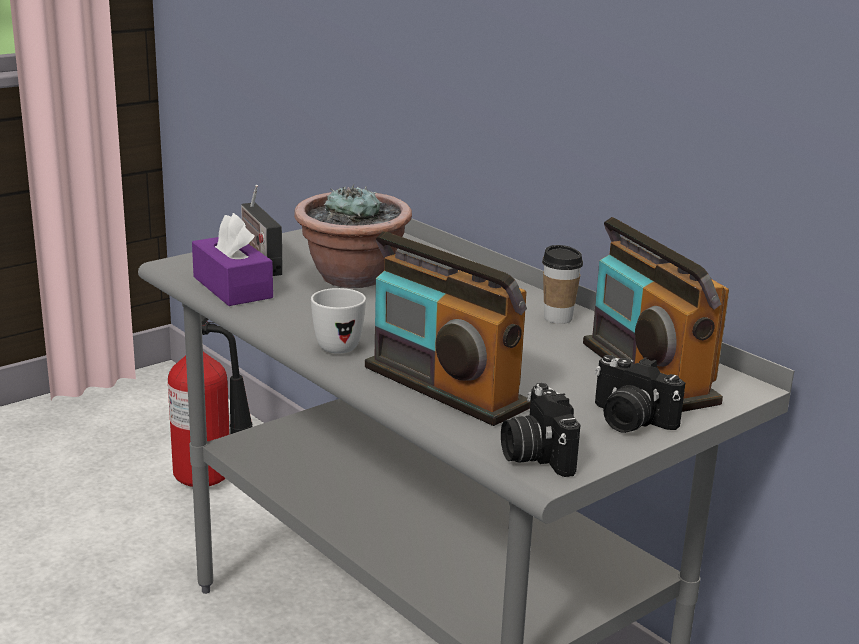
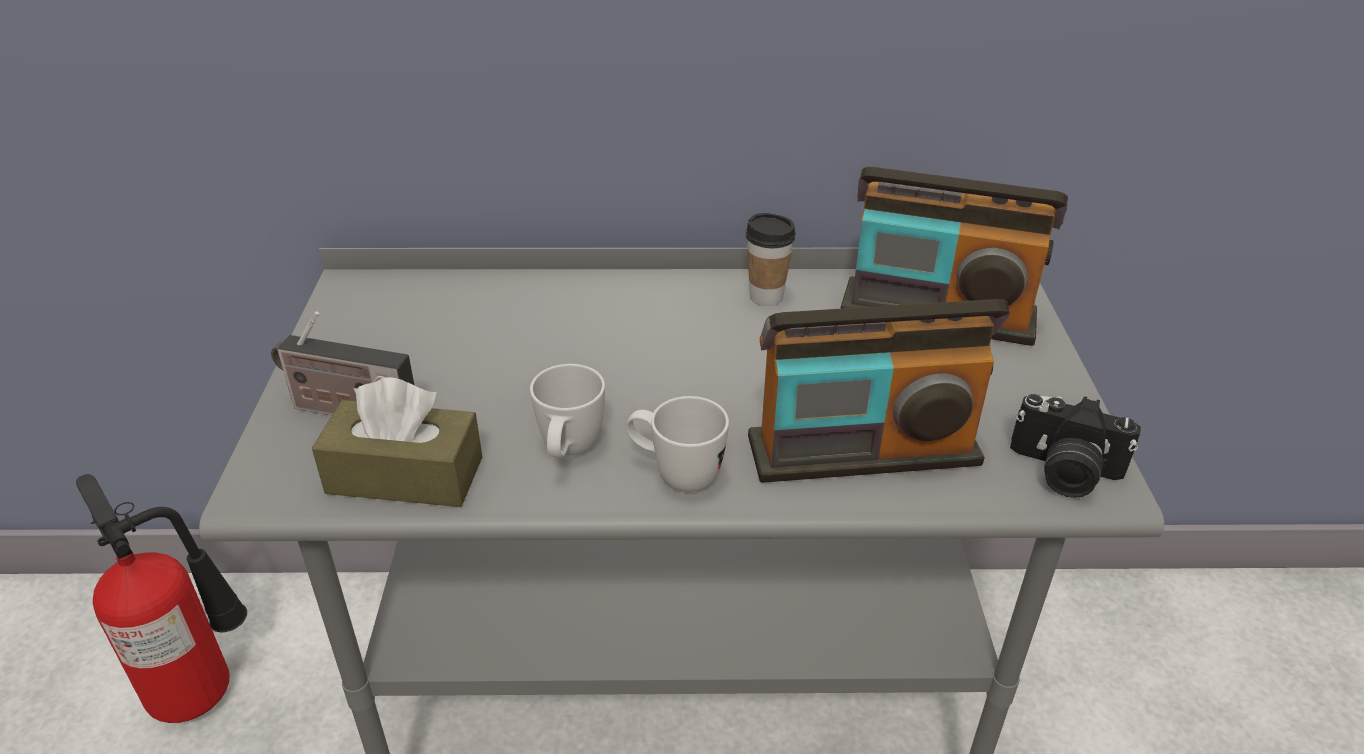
camera: 50 degrees left, 15 degrees up
(232, 287) = (405, 475): purple tissue box -> brown tissue box
(310, 315) = (568, 452): none -> white mug
(353, 278) = (501, 368): potted plant -> none
(628, 421) = (1029, 378): camera -> none

